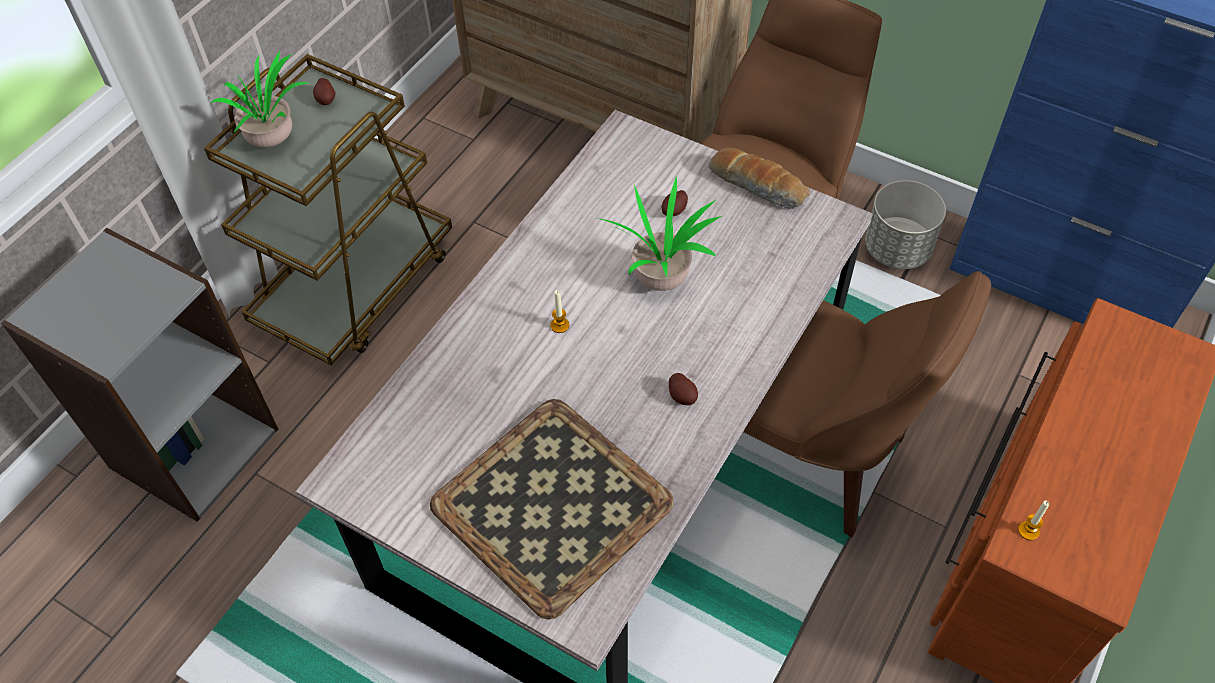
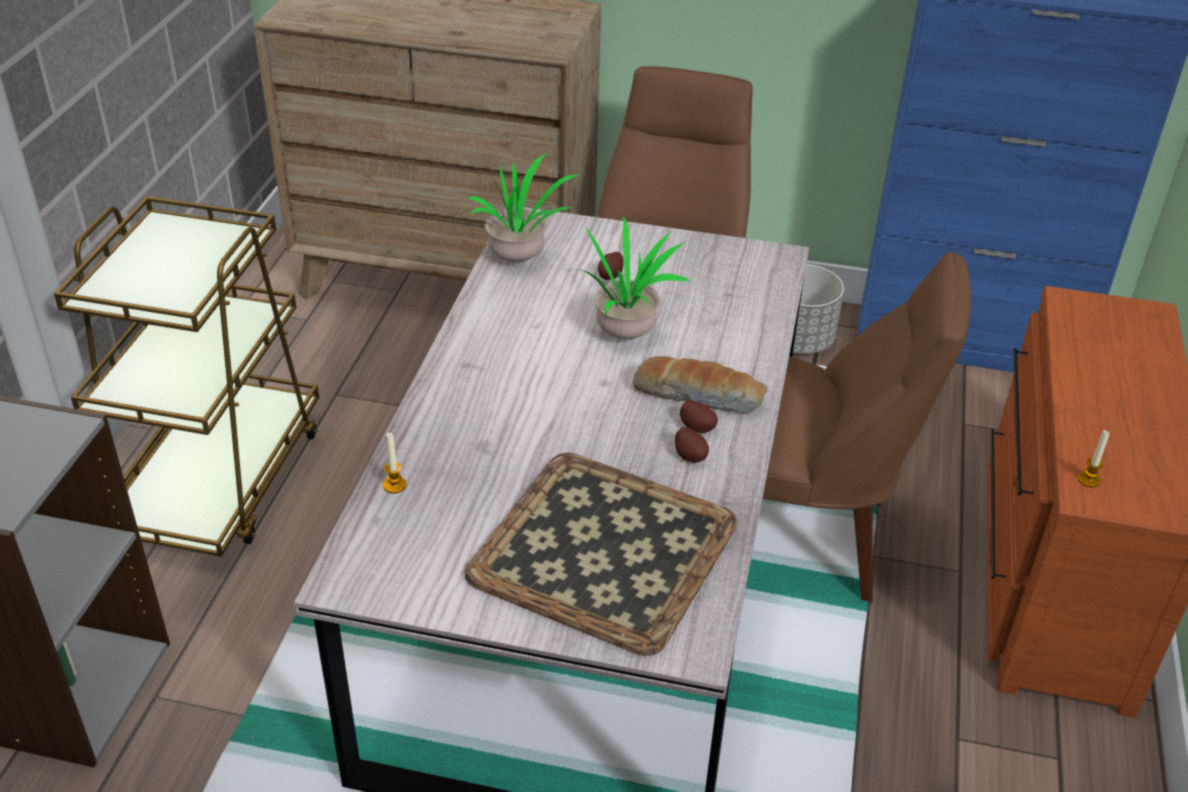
camera: 20 degrees left, 15 degrees down
(276, 140) = (136, 279): potted plant -> potted plant (521, 257)
(326, 100) = (182, 236): potato -> potato (691, 455)
(560, 325) = (536, 391): candle -> candle (394, 485)
(758, 185) = (686, 242): bread -> bread (699, 395)

